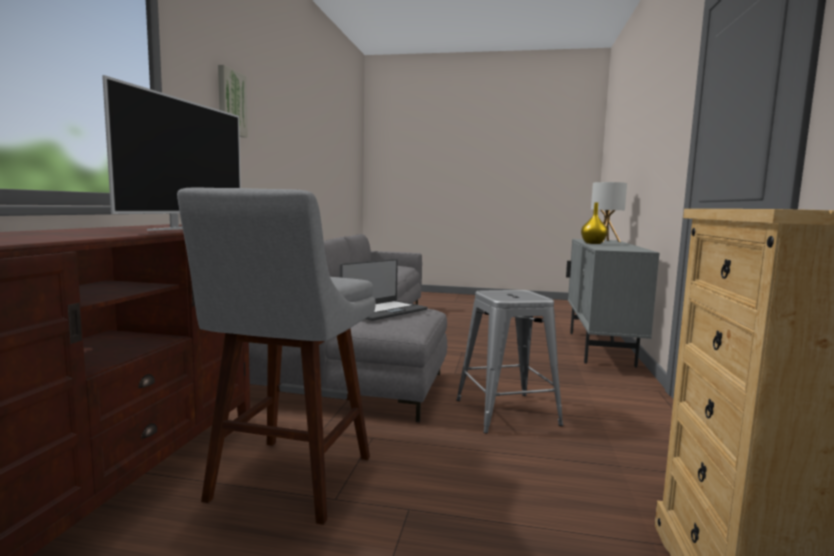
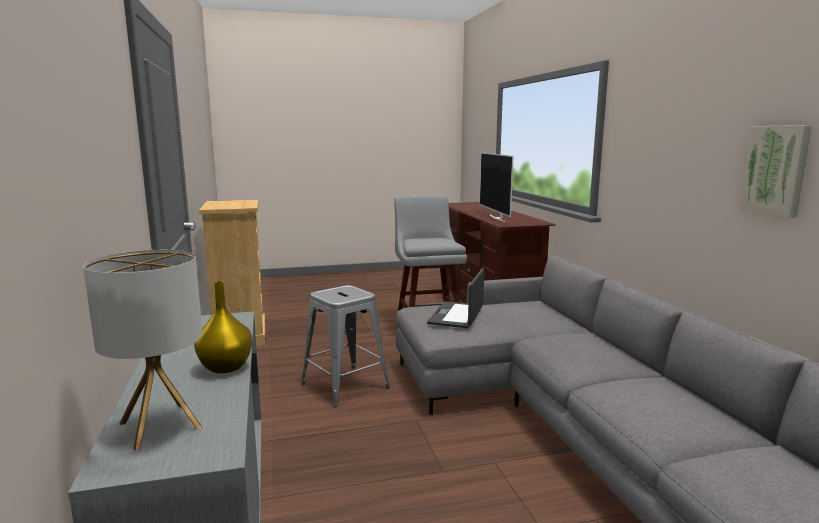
camera: 155 degrees right, 5 degrees up
(230, 102) = (669, 118): picture -> picture (776, 170)

